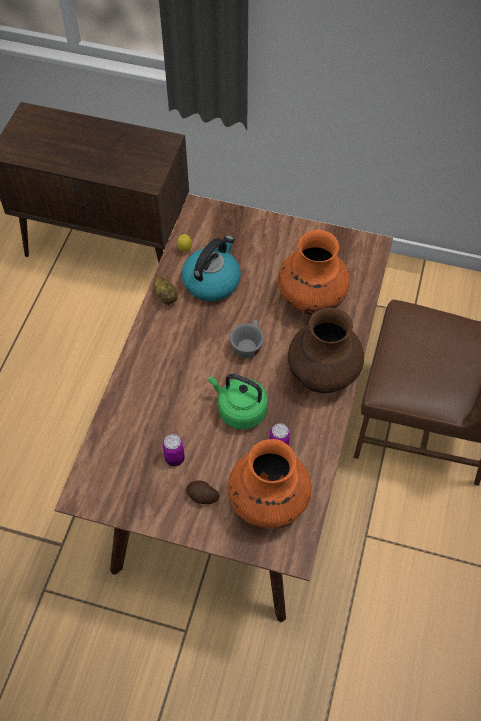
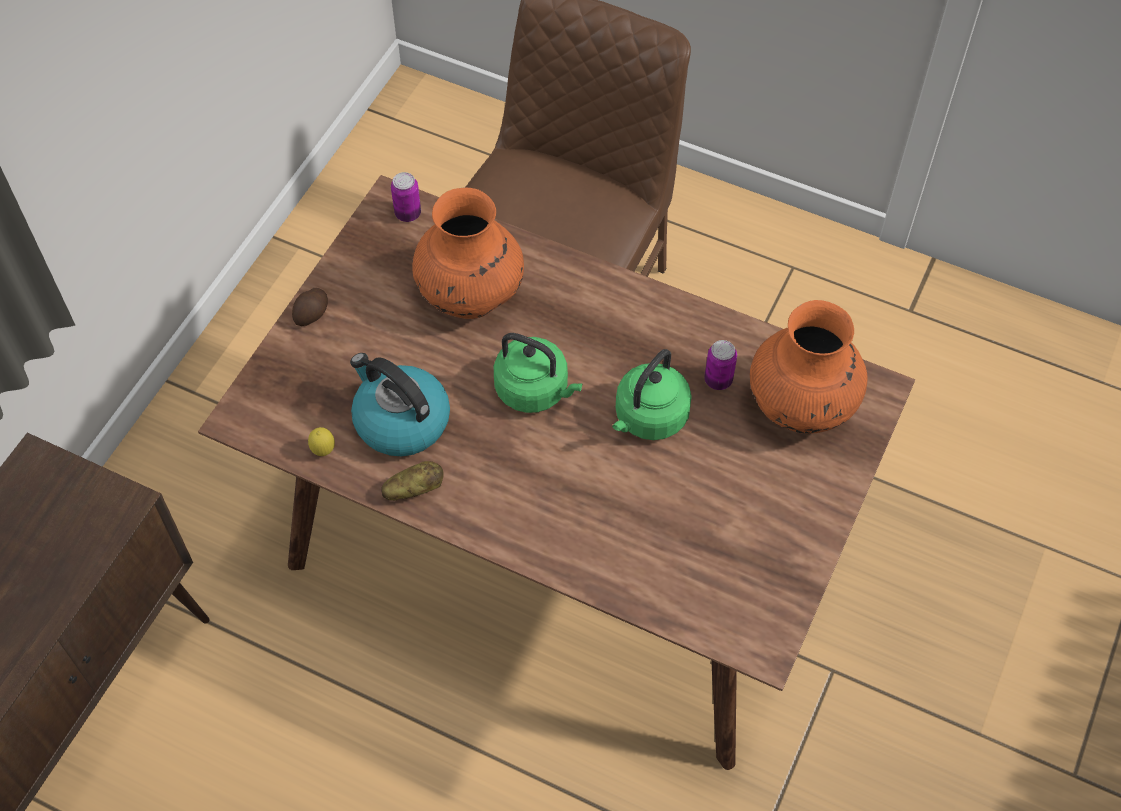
camera: 80 degrees left, 0 degrees up
(174, 458) = (717, 513): can -> can (408, 213)
(202, 496) = (783, 485): potato -> potato (312, 314)
(248, 345) = (535, 390): grey cup -> green kettle
(322, 374) = (606, 306): brown vase -> none

